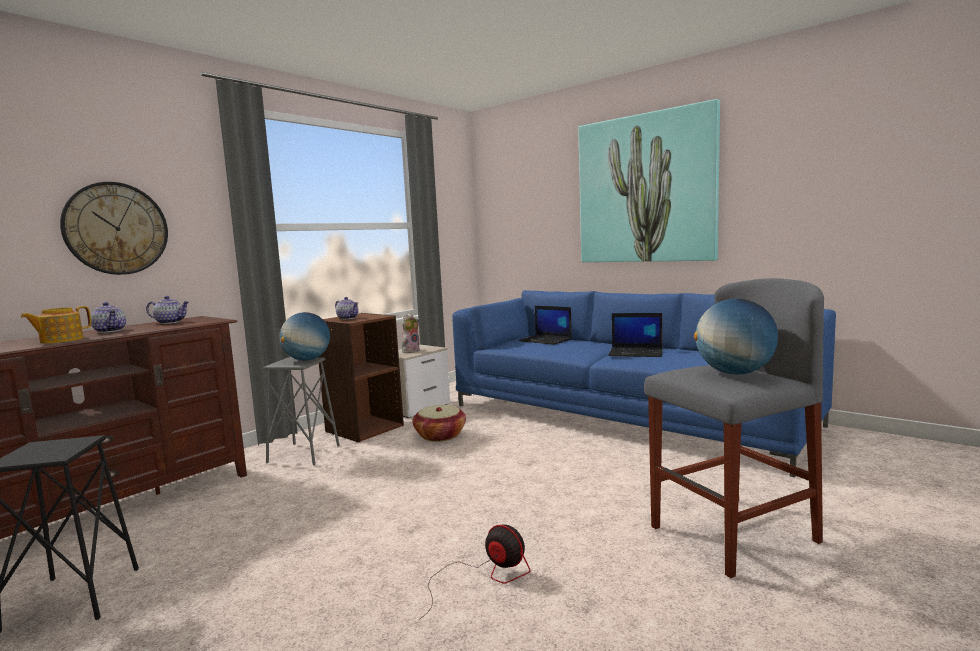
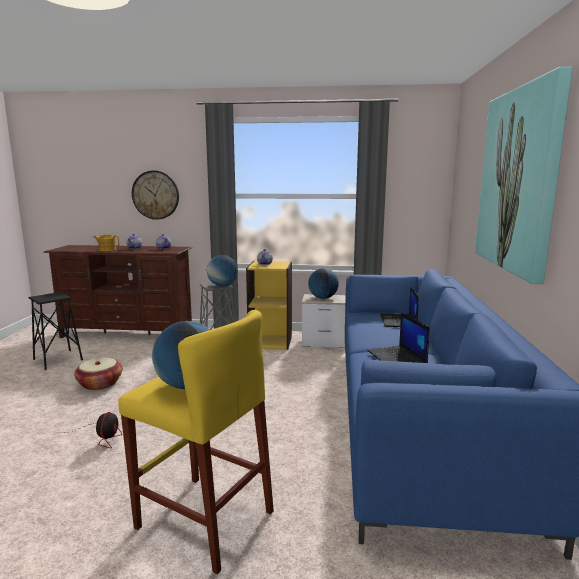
camera: 55 degrees right, 5 degrees up
(364, 428) = (270, 342): brown bookcase -> yellow bookcase
(410, 351) = (323, 298): plush toy -> globe
(440, 435) = (283, 365): basket -> basket (100, 384)
(732, 534) = (204, 519): grey stool -> yellow stool

